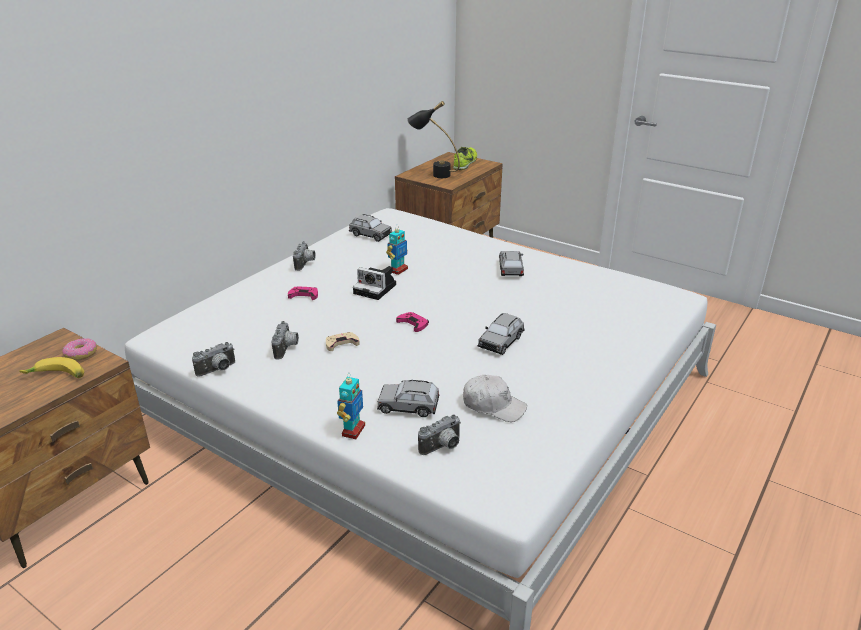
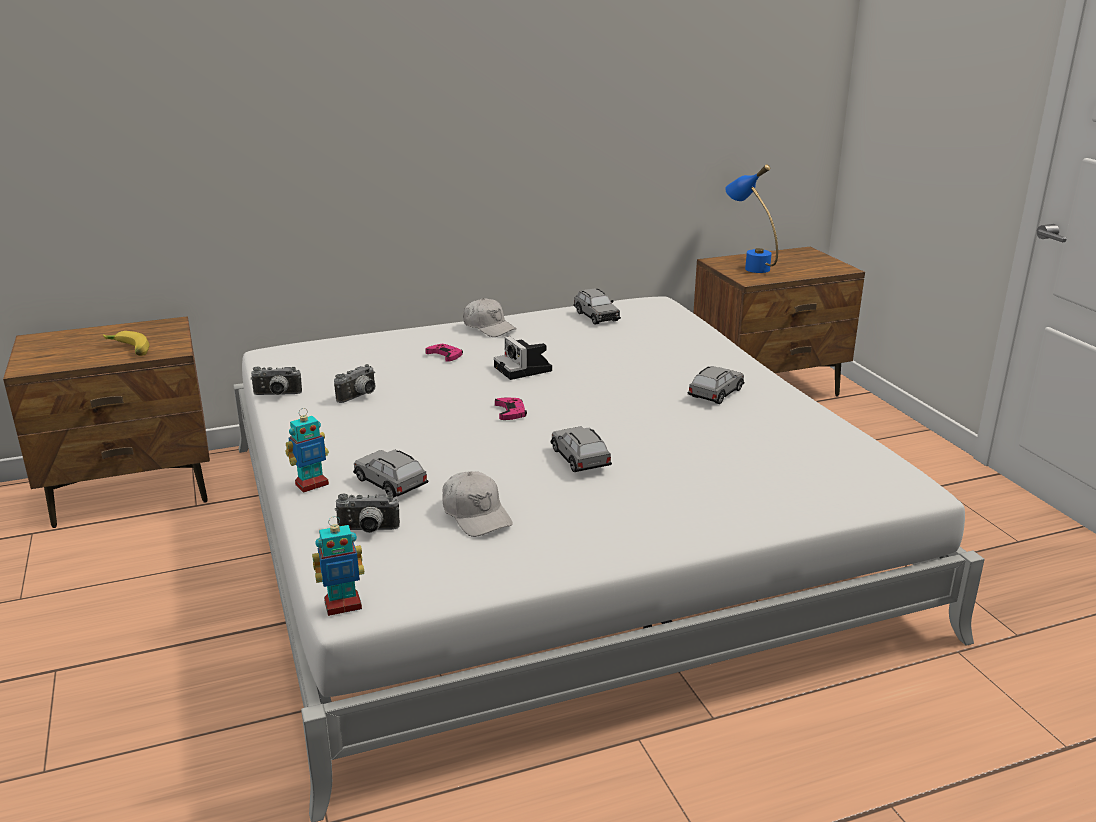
camera: 35 degrees right, 5 degrees down
(81, 354) = (168, 339): donut -> none
(306, 264) = (489, 327): camera -> white cap
(341, 343) = (413, 407): beige game controller -> none
(398, 270) = (575, 358): toy robot -> toy robot (343, 605)
(433, 174) = (749, 266): black table lamp -> blue table lamp
(465, 163) = (811, 262): shoe -> none
(501, 342) = (580, 459): grey toy car -> grey toy car turned 90 degrees clockwise

